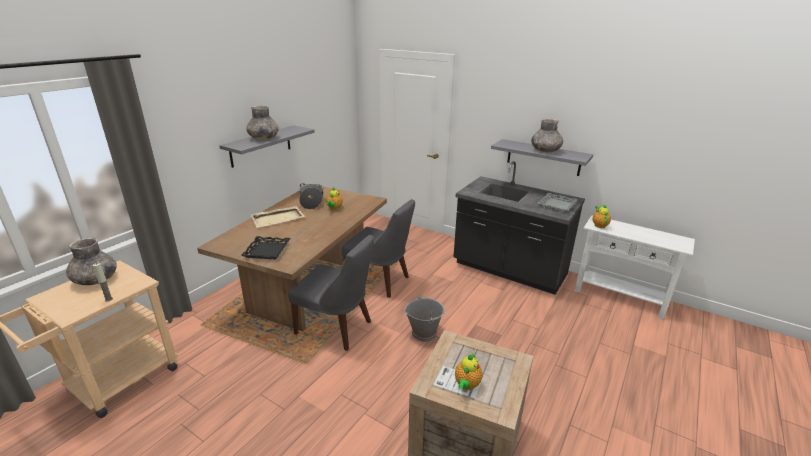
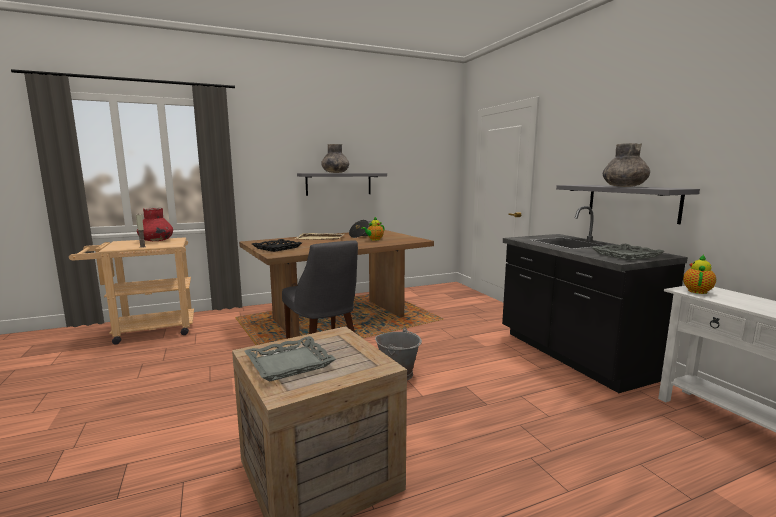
camera: 35 degrees right, 15 degrees down
(95, 280) = (156, 240): grey vase -> red vase
(379, 281) = (406, 328): grey chair -> none
(466, 385) = (289, 363): teapot -> grey tray

